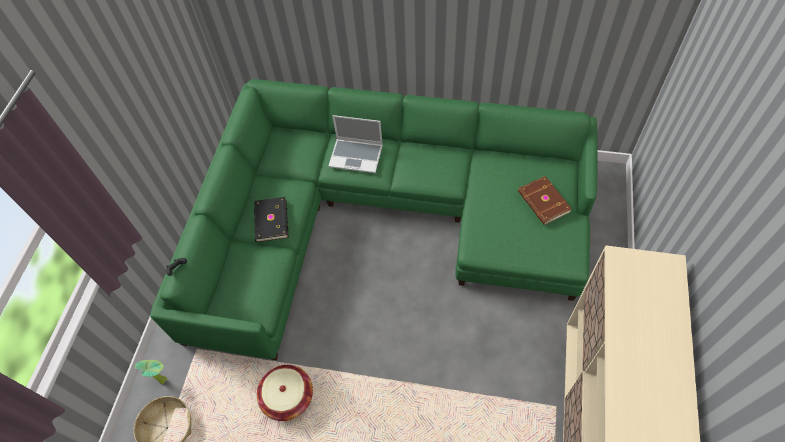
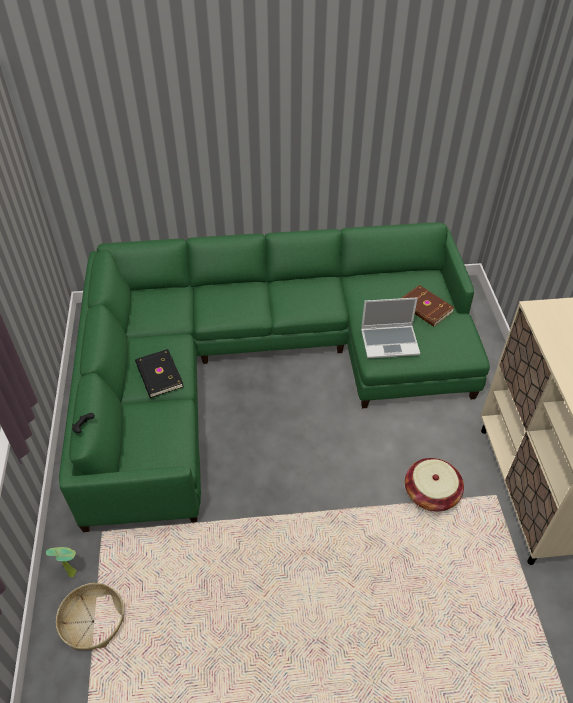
camera: 20 degrees left, 10 degrees down
(288, 397) = (222, 555): basket -> basket (431, 493)
(357, 156) = (228, 301): laptop -> laptop (390, 342)

